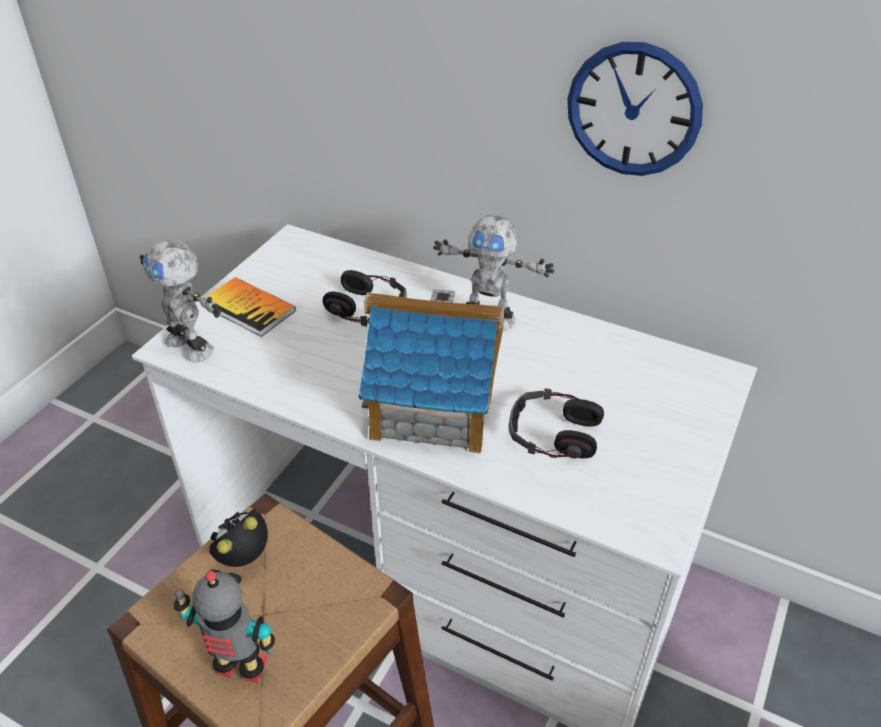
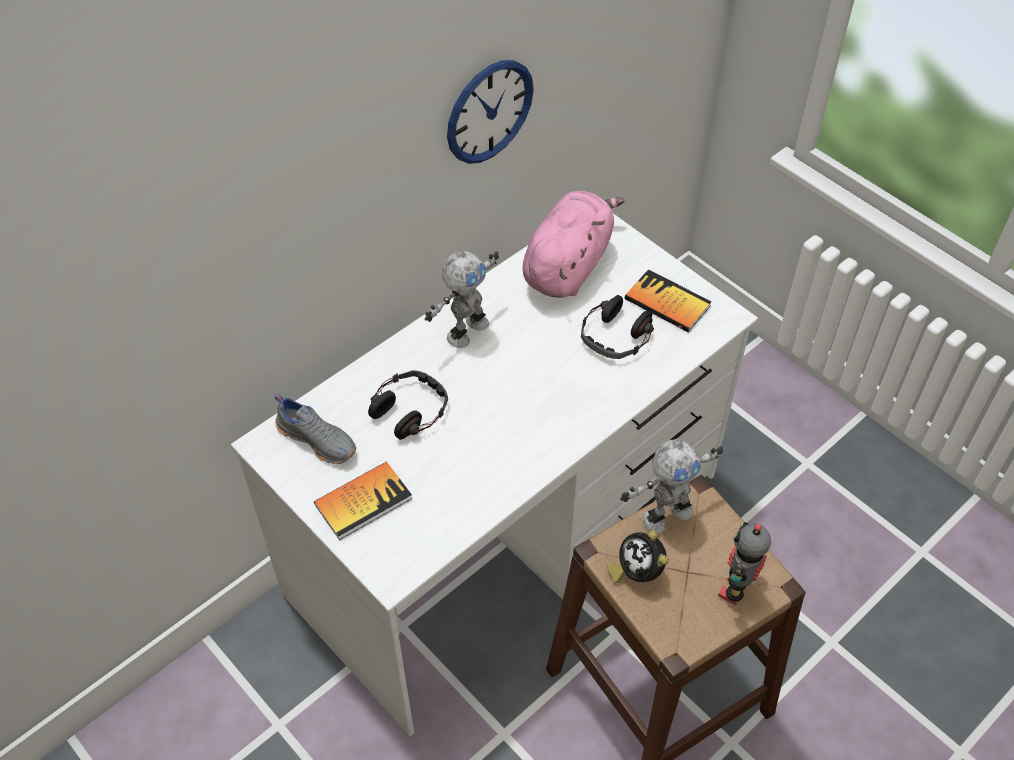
camera: 70 degrees left, 10 degrees up
(192, 345) = (398, 556): toy robot -> toy robot (666, 514)
(310, 265) = (318, 439): none -> grey shoe
(435, 406) = (557, 397): toy house -> none
(635, 369) = (568, 265): none -> pink plush toy
(639, 469) = (667, 303): none -> book

